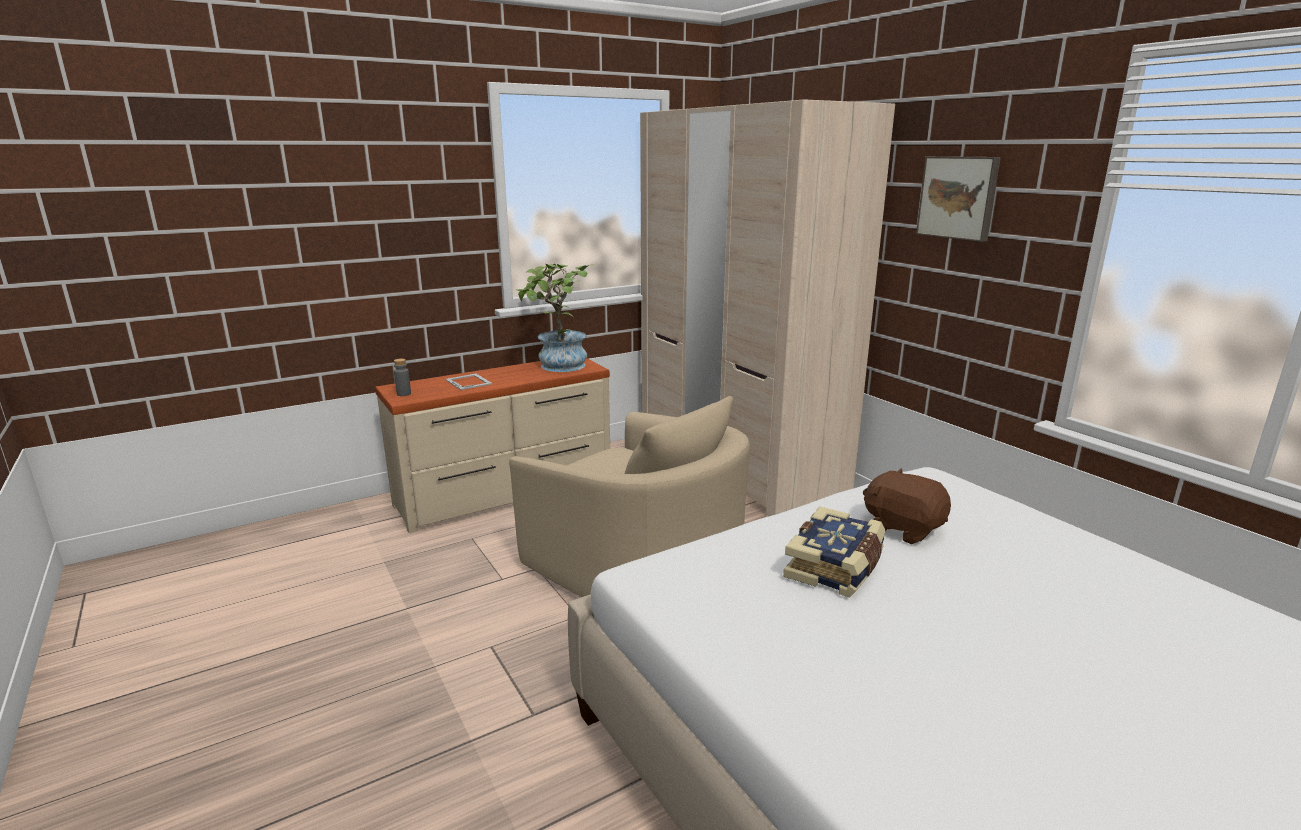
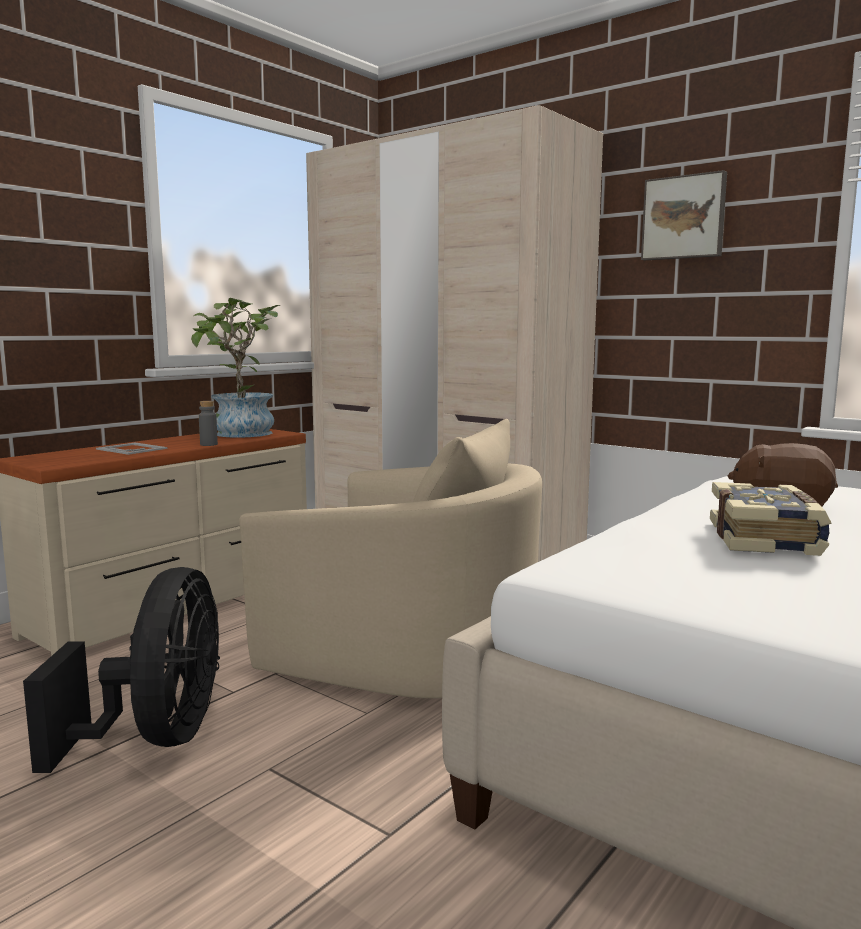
camera: 20 degrees left, 10 degrees down
(404, 394) = (47, 461): grey bottle -> grey bottle (208, 444)
(438, 606) = (157, 737): none -> black fan

